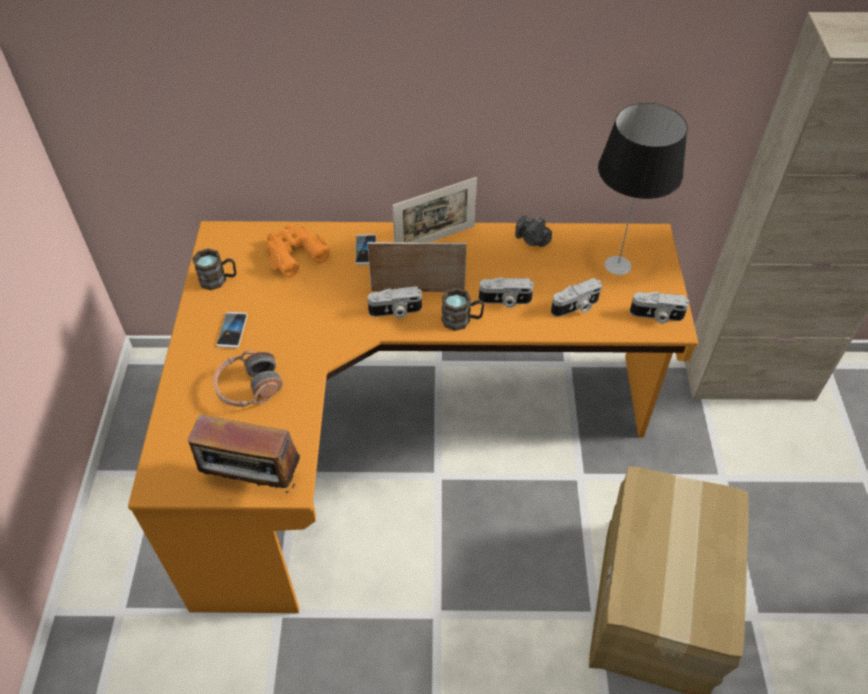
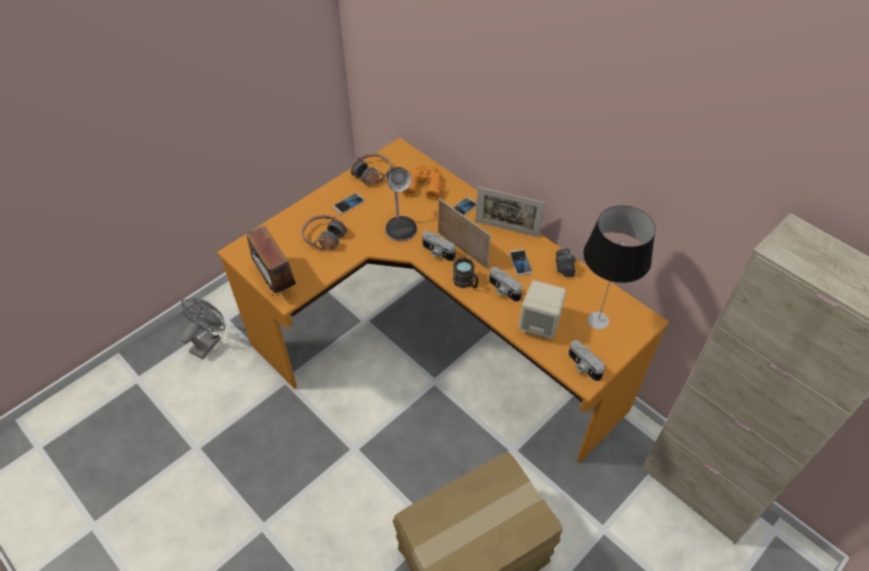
camera: 45 degrees right, 0 degrees up
(127, 656) = (208, 342): none -> grey fan
(218, 280) = (372, 174): brown mug -> headphones
(324, 314) = (400, 227): none -> table lamp
(488, 263) = (520, 263): none -> phone
(576, 307) = (539, 324): camera -> beige speaker

